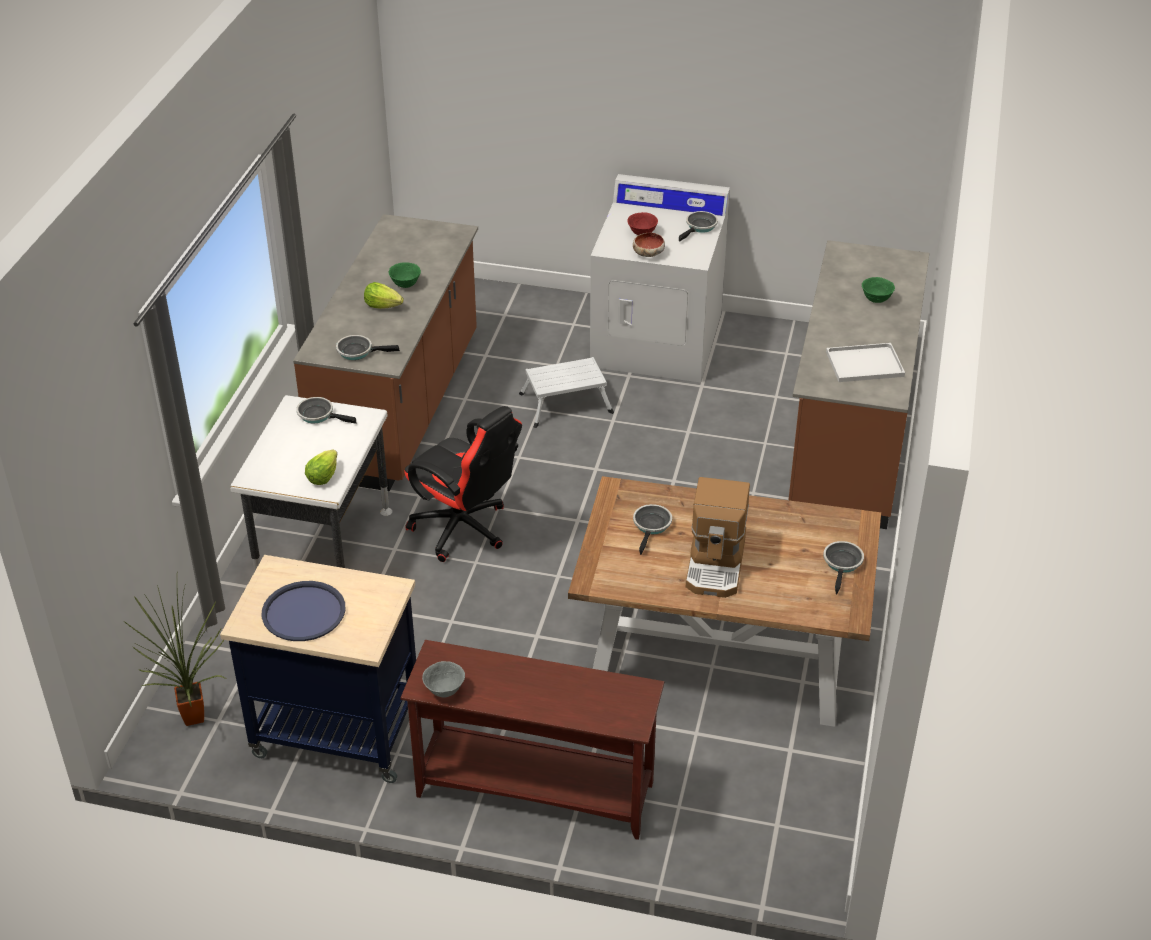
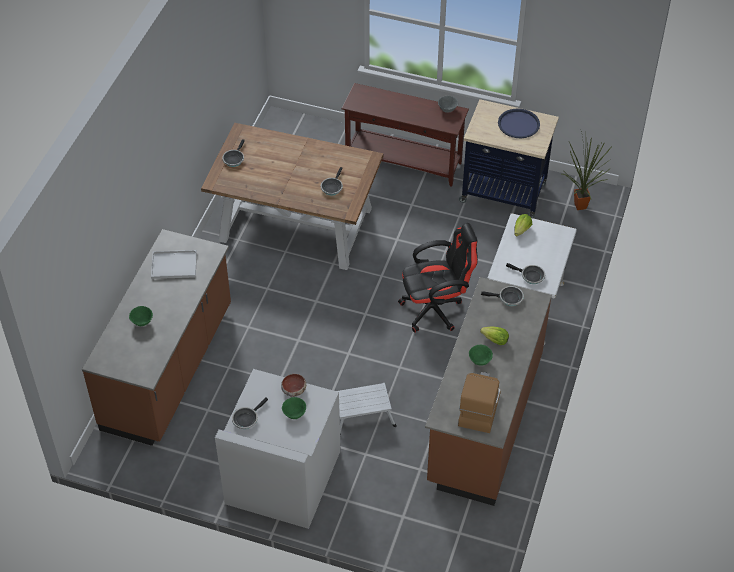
camera: 175 degrees left, 10 degrees up
(465, 532) = (436, 309): black office chair -> black office chair turned 120 degrees clockwise
(642, 233) = (294, 414): red bowl -> green bowl
(716, 564) = (301, 163): coffee machine -> coffee machine (478, 408)

